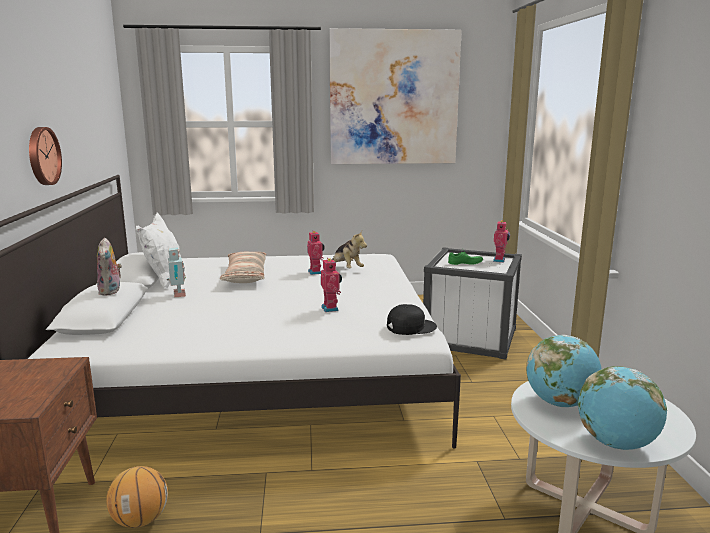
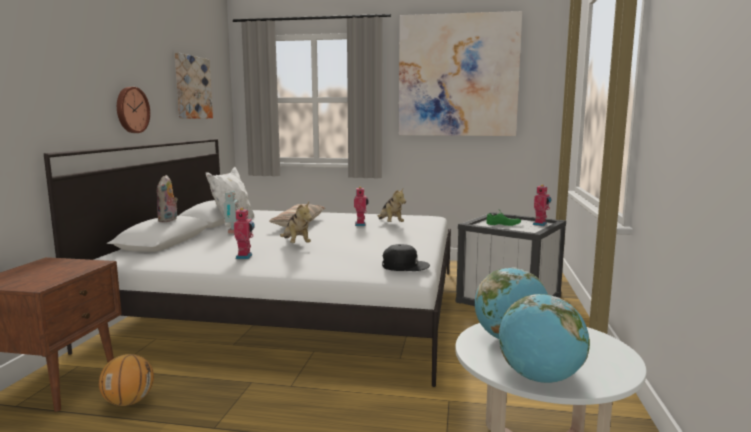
camera: 15 degrees right, 5 degrees down
(91, 116) = (192, 87): none -> picture
(270, 307) = (296, 244): none -> plush toy
(331, 308) = (346, 248): toy robot -> toy robot (245, 257)

